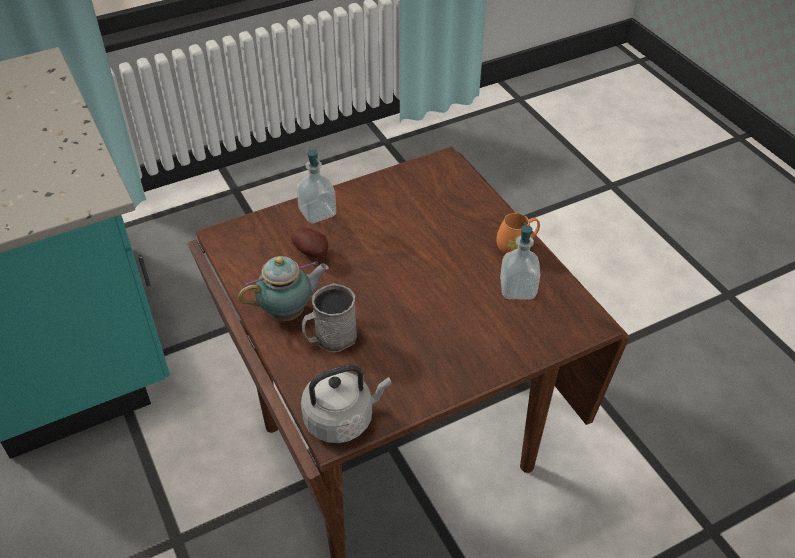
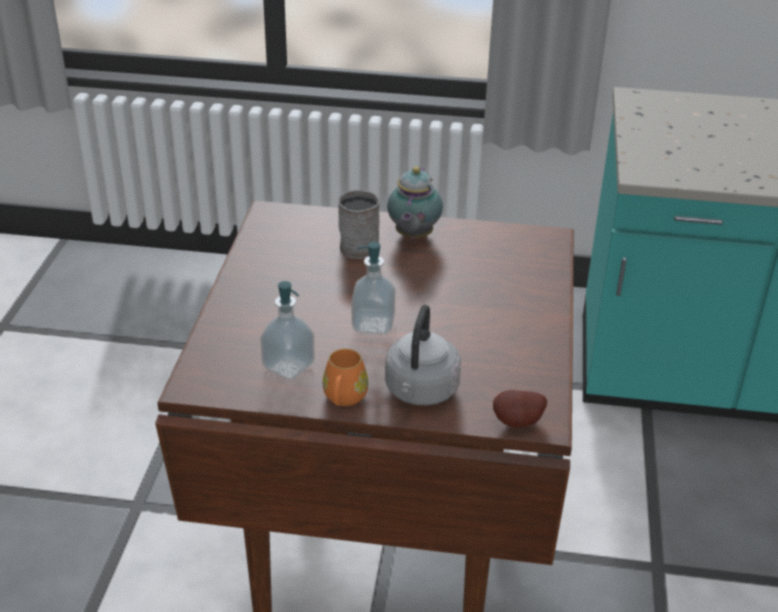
camera: 125 degrees right, 10 degrees down
(312, 253) = (475, 273): potato -> potato (519, 424)
(317, 213) = (532, 297): soap dispenser -> soap dispenser (373, 324)
(342, 419) = (277, 220): grey kettle -> grey kettle (420, 392)

